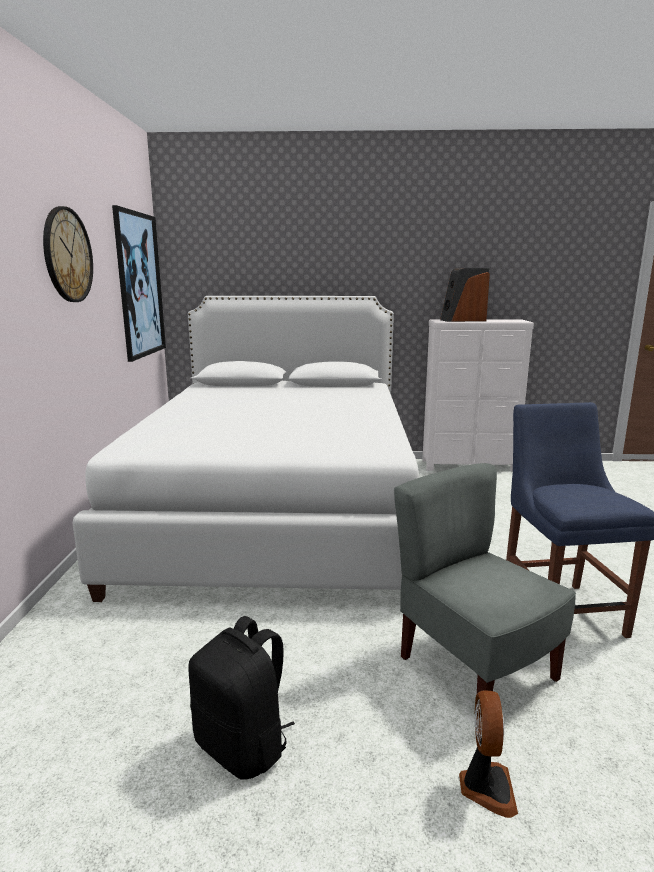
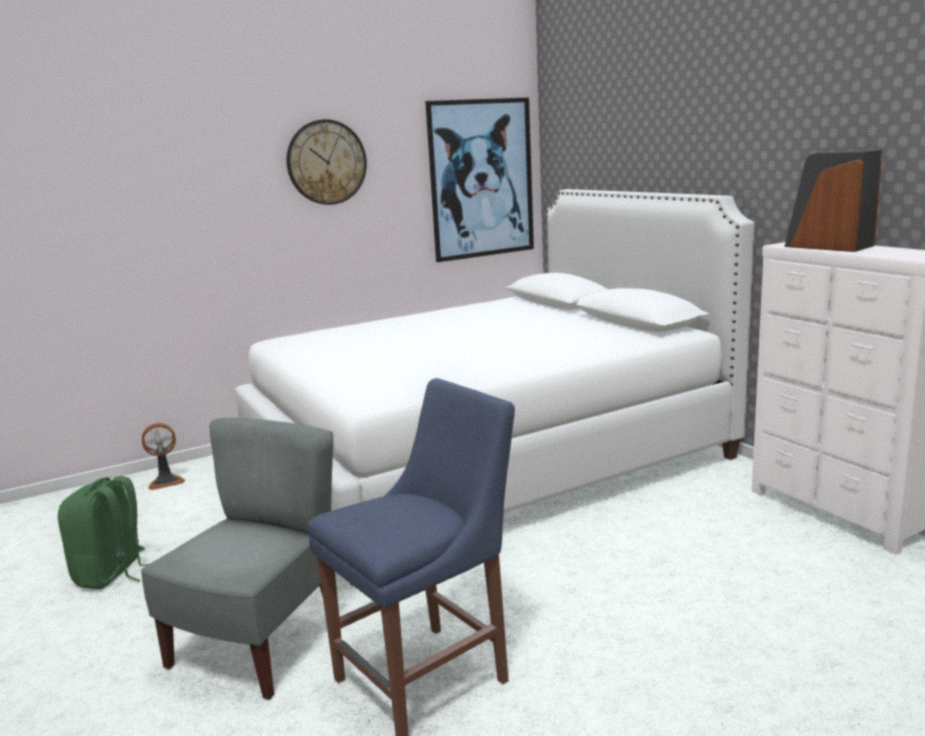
camera: 60 degrees right, 0 degrees up
(243, 746) = (112, 574): black backpack -> green backpack
(486, 787) = (95, 686): fan -> fan (166, 481)

